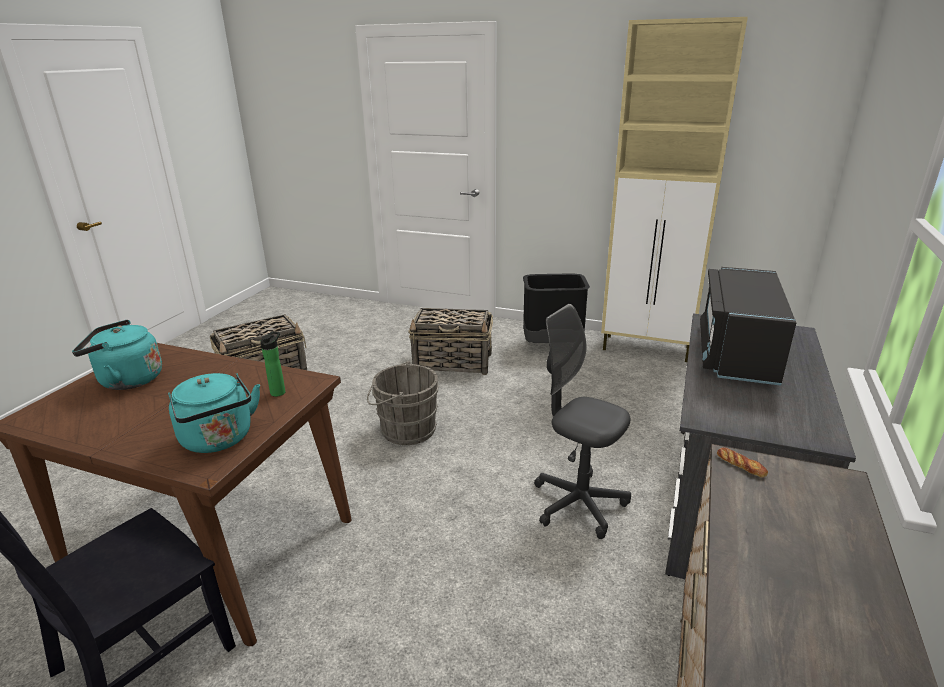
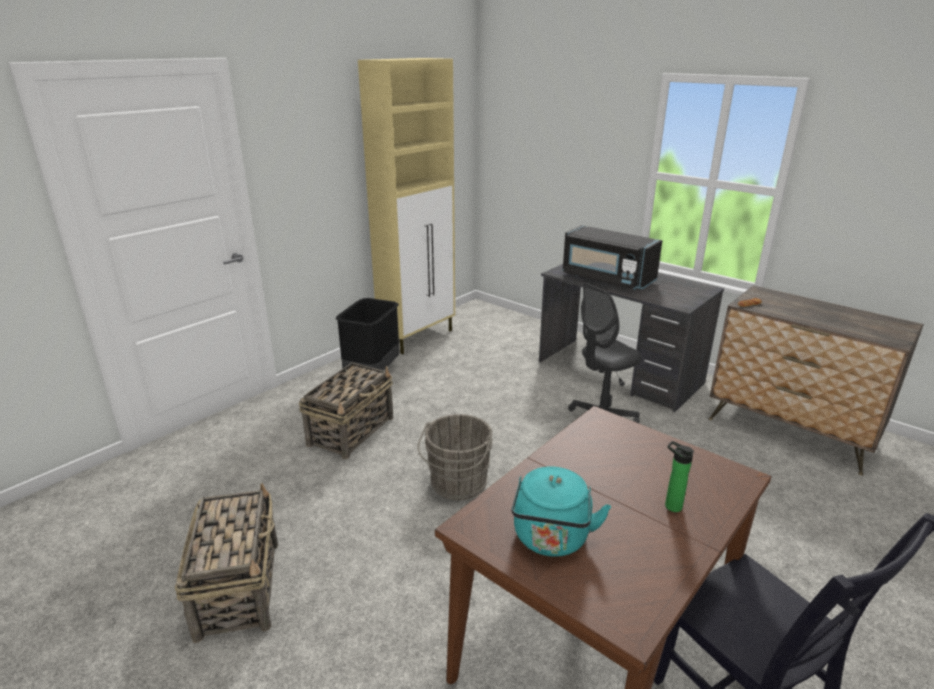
camera: 70 degrees left, 0 degrees up
(219, 440) = (697, 470): turquoise kettle -> none
(279, 391) = (615, 436): bottle -> bottle (670, 505)

